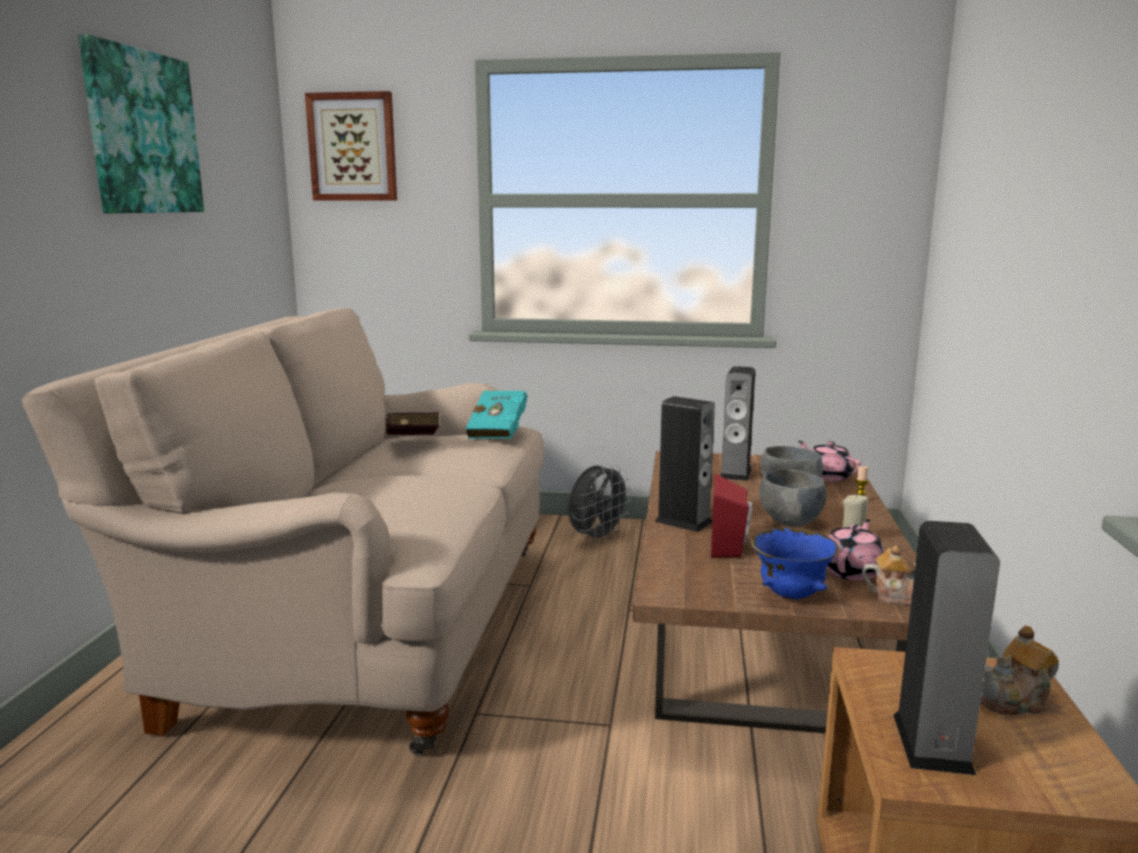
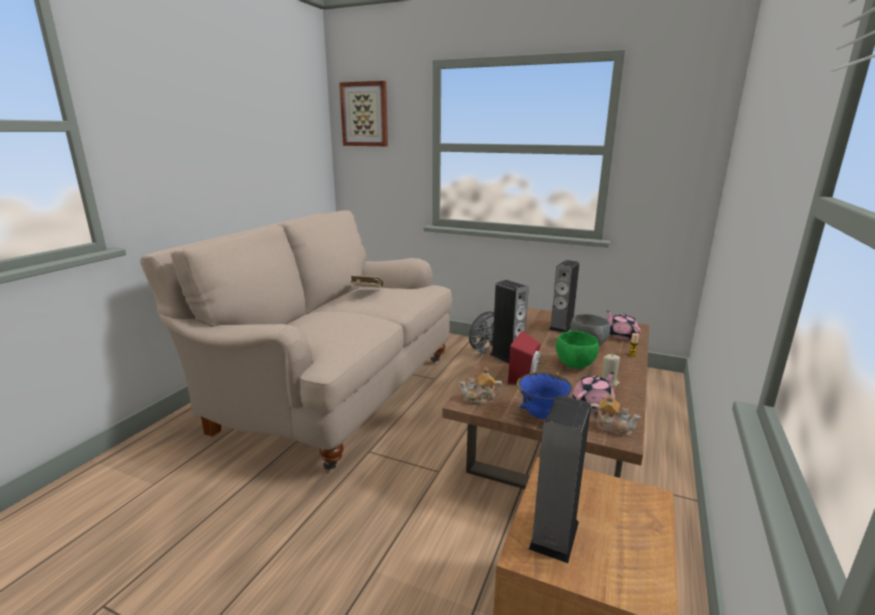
camera: 15 degrees right, 5 degrees up
(142, 133) = (231, 111): picture -> none
(412, 444) = (366, 293): red book -> beige book
(499, 431) = (420, 289): turquoise book -> none
(789, 522) = (574, 365): grey bowl -> green bowl
(1015, 701) = (632, 516): teapot -> teapot (480, 399)

